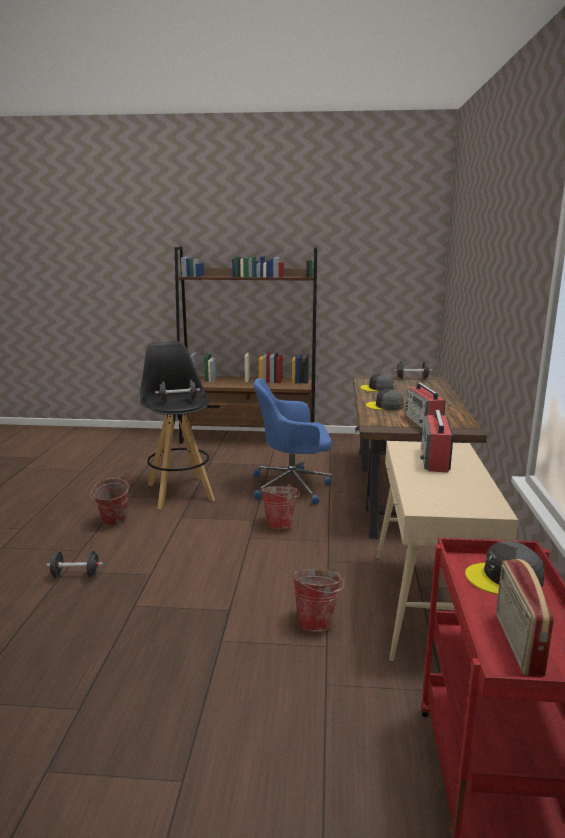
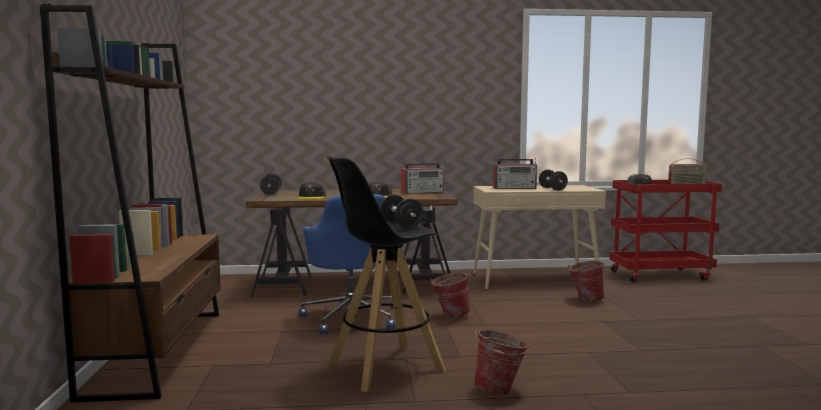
camera: 100 degrees left, 10 degrees down
(76, 575) = (631, 384): black dumbbell -> black dumbbell (552, 189)

